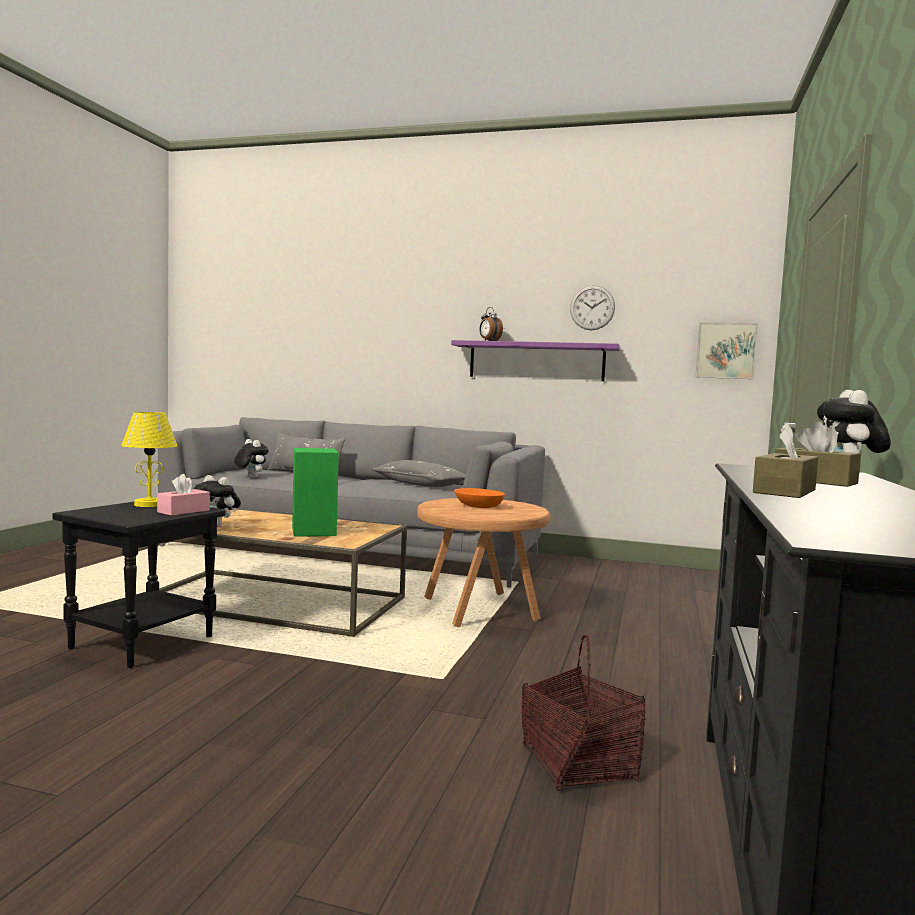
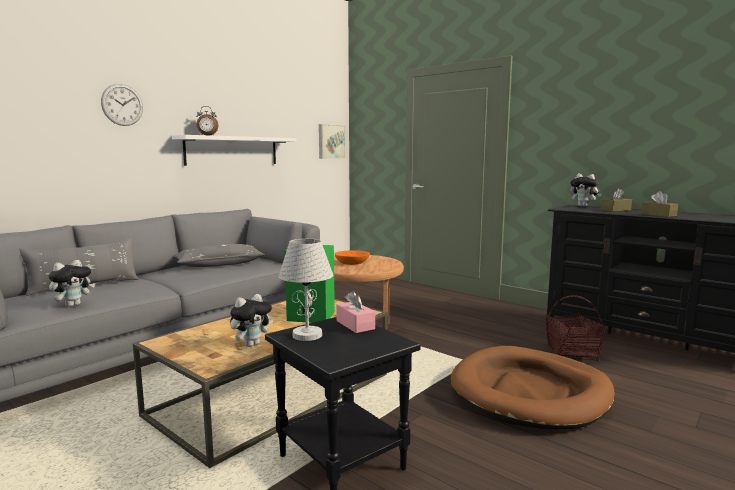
camera: 65 degrees left, 5 degrees up
(149, 504) = (308, 335): yellow table lamp -> white table lamp
(250, 477) = (73, 305): plush toy -> plush toy turned 150 degrees clockwise
(358, 726) = (530, 392): none -> brown dog bed
(536, 361) = (232, 151): purple shelf -> white shelf
(592, 307) = (264, 110): wall clock -> wall clock (122, 105)

